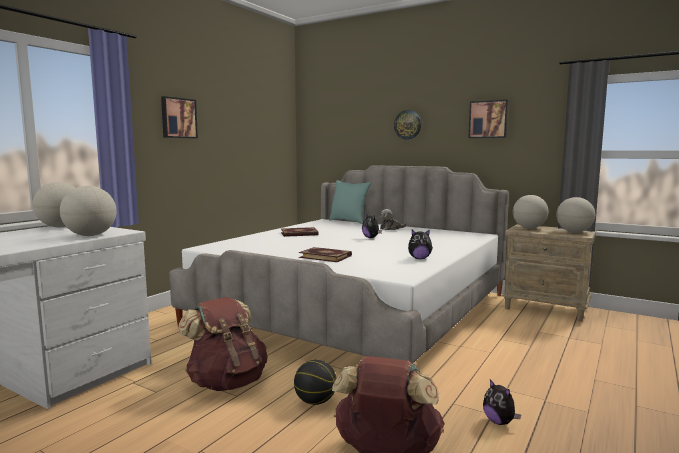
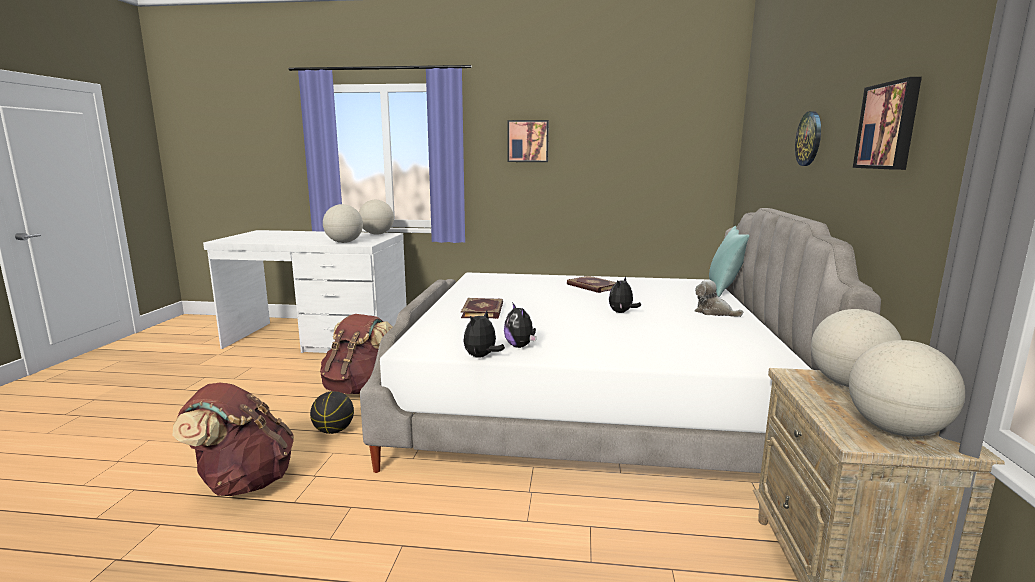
camera: 65 degrees right, 5 degrees up
(499, 422) = (311, 546): plush toy -> plush toy (481, 357)

